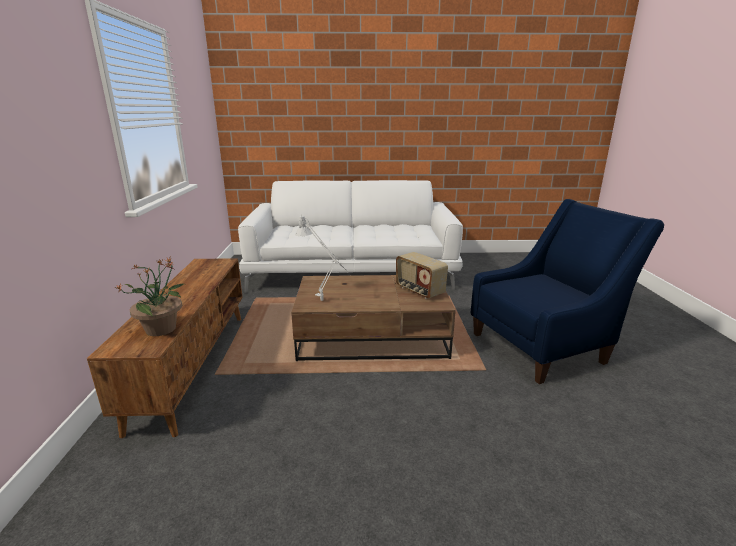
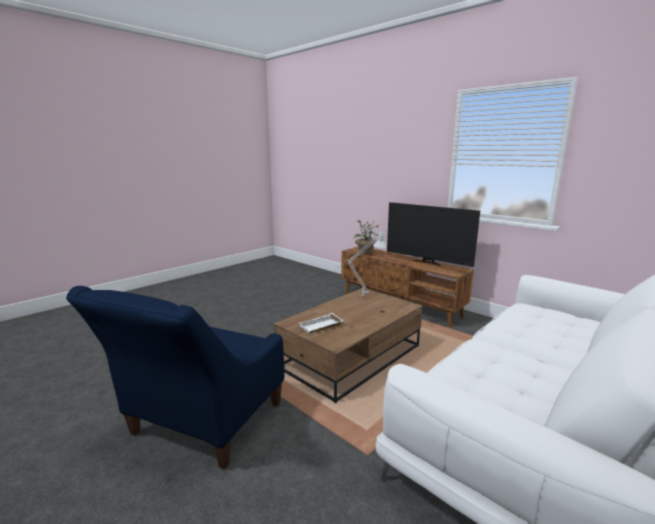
camera: 135 degrees right, 5 degrees down
(186, 279) = (427, 262): none -> television
(419, 291) = (321, 327): radio -> white tray

